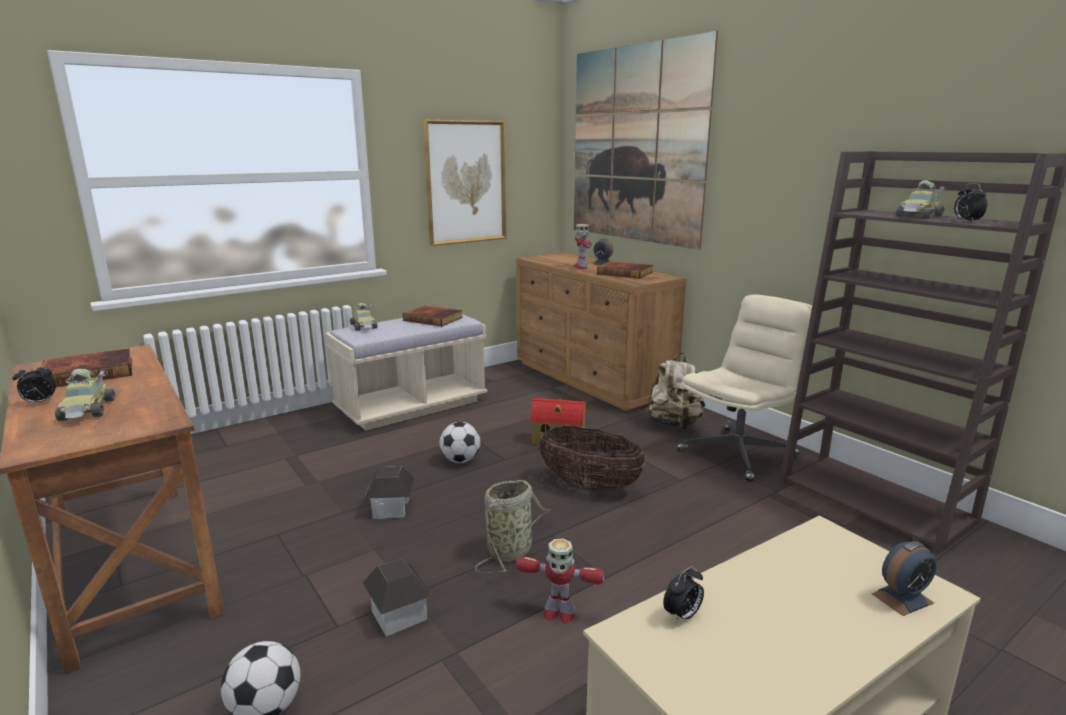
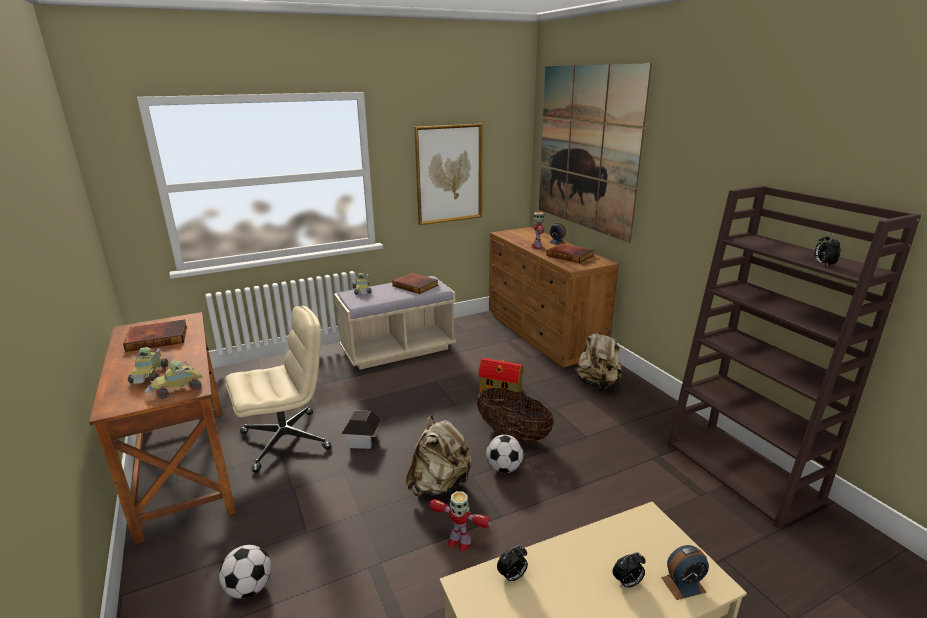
camera: 10 degrees right, 5 degrees up
(39, 403) = (122, 364): alarm clock -> alarm clock (627, 583)
(399, 615) = (348, 529): toy house -> none
(460, 460) = (422, 403): football -> football (504, 468)
(512, 550) = (439, 485): basket -> beige backpack
(737, 453) = (641, 416): beige office chair -> beige office chair (286, 440)
(919, 216) = (790, 251): toy car -> toy car (178, 389)

